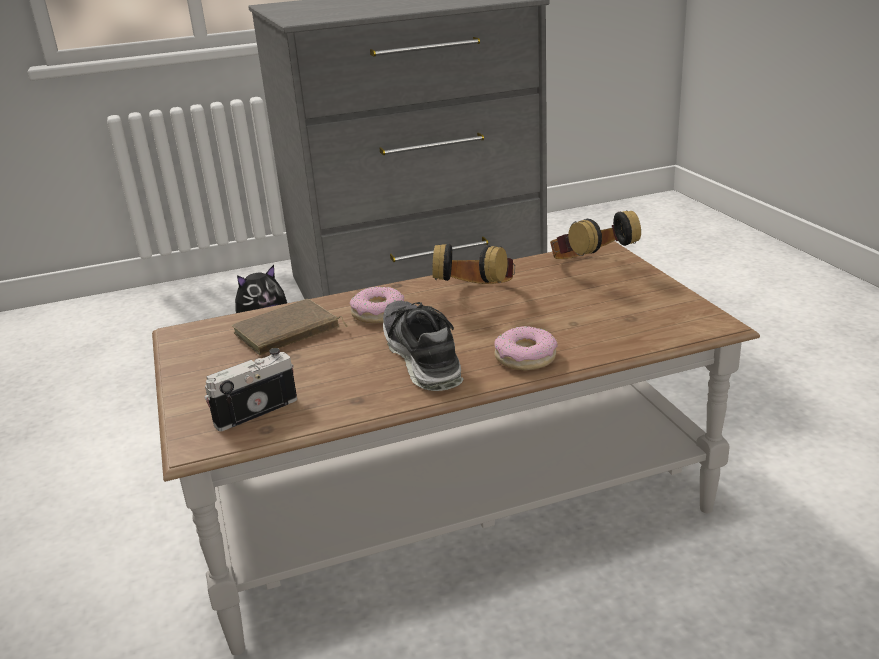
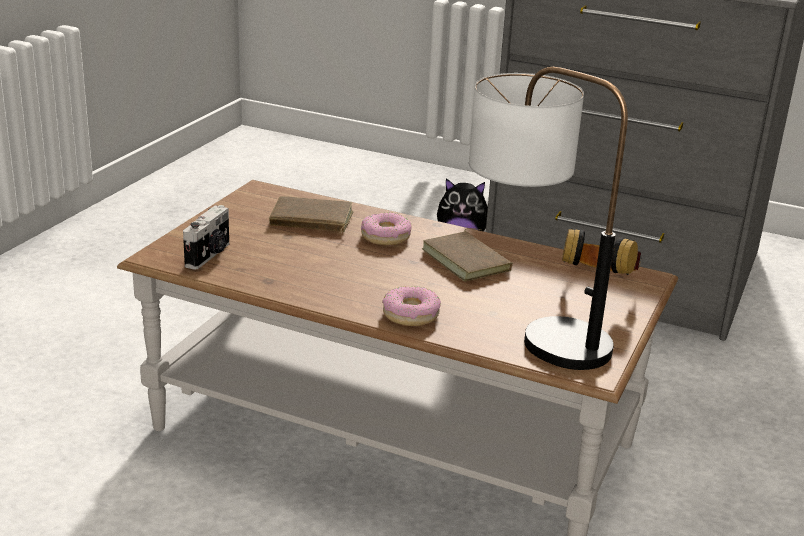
camera: 40 degrees right, 0 degrees up
(254, 410) = (209, 255): camera -> camera turned 105 degrees clockwise
(421, 358) = (351, 278): shoe -> none
(476, 297) = (468, 260): headphones -> brown book
(622, 320) = (531, 330): none -> table lamp

